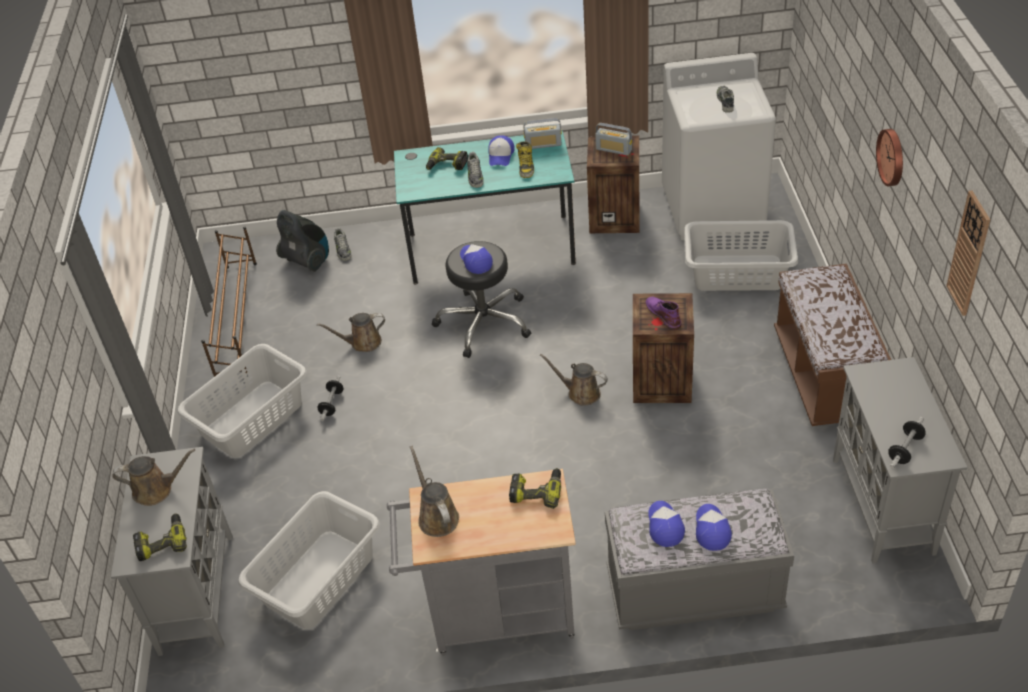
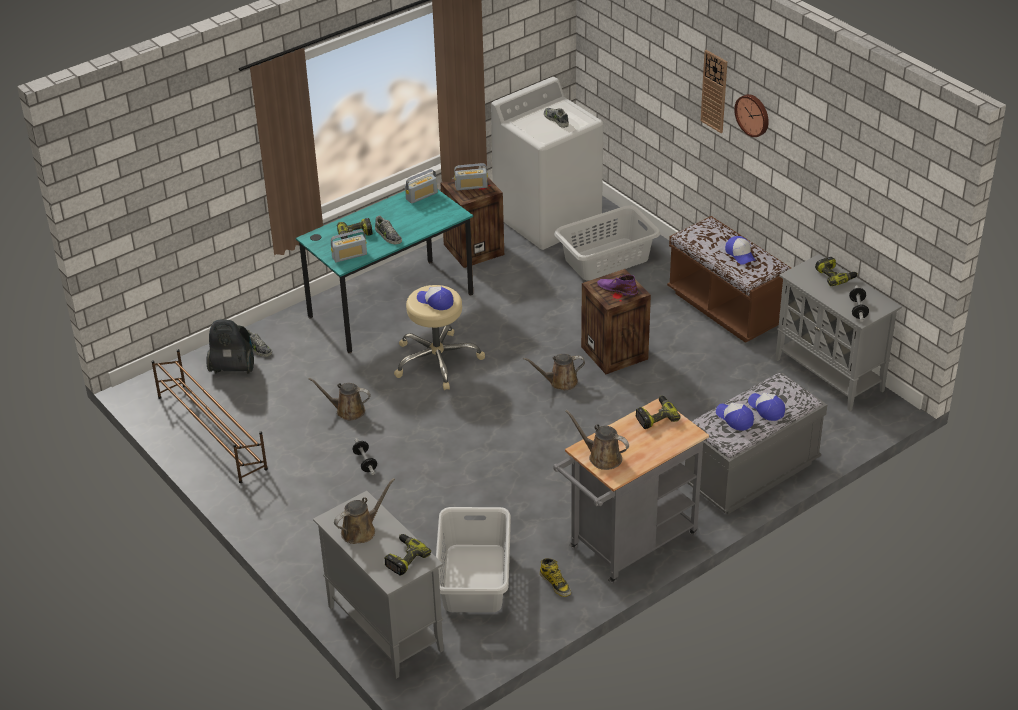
camera: 35 degrees left, 5 degrees down
(251, 419) = (305, 498): grey laundry basket -> none
(362, 343) = (347, 410): brown watering can -> brown watering can turned 60 degrees clockwise
(422, 185) = (349, 256): none -> radio
(483, 322) = (436, 361): black stool -> beige stool
(501, 155) = (394, 214): cap -> cap (740, 254)
(526, 167) = (424, 216): boot -> boot (555, 583)
(911, 394) = (835, 276): none -> power drill
(969, 254) = (863, 155): wall clock -> wall clock (714, 91)

